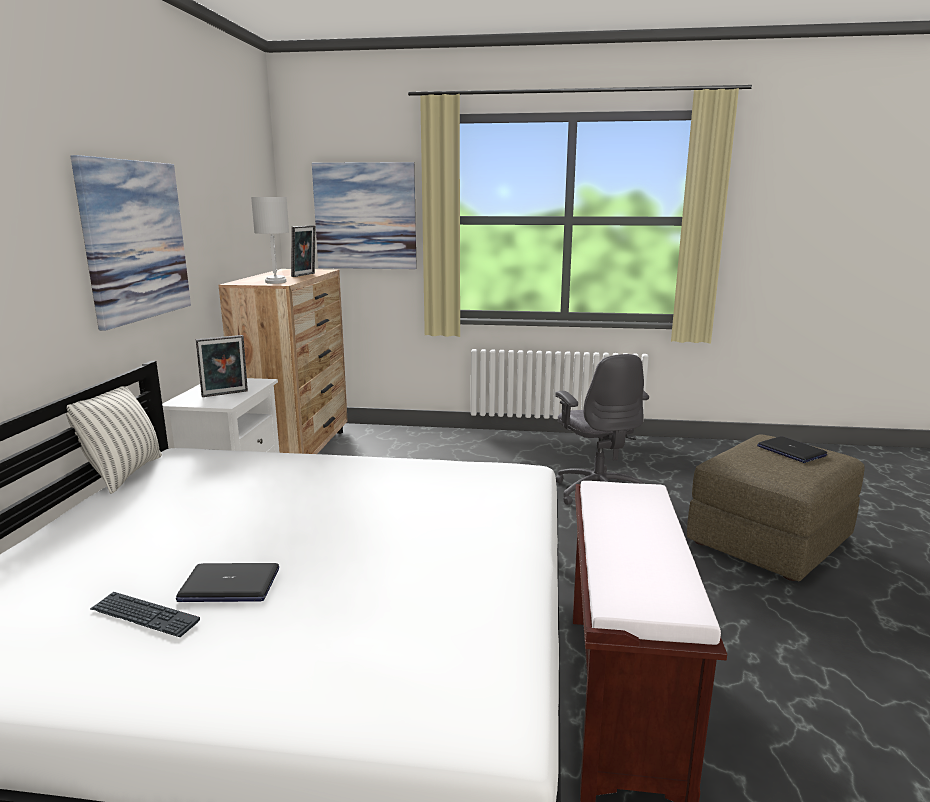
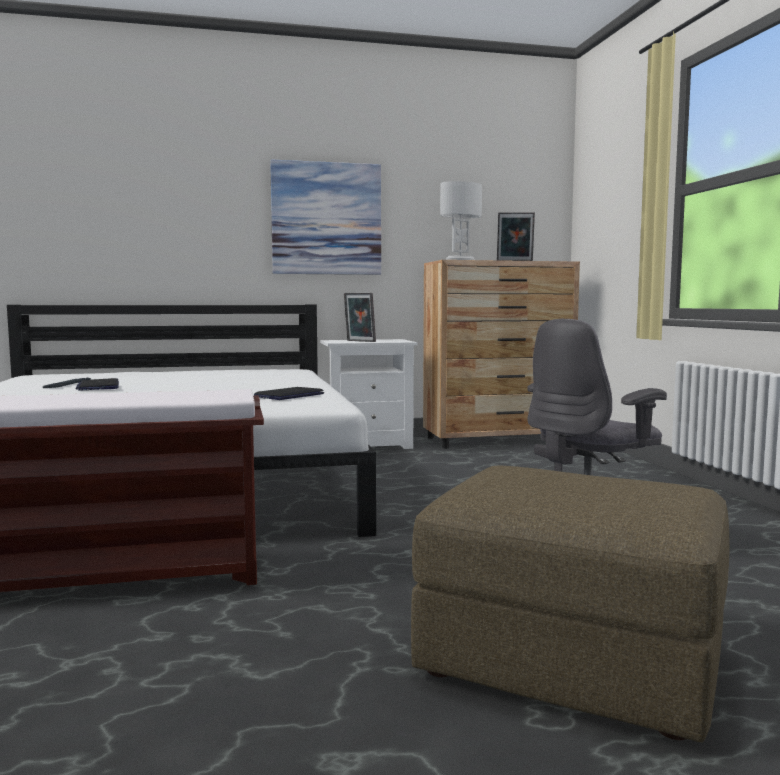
camera: 70 degrees right, 10 degrees down
(125, 473) = (254, 368): pillow -> none
(365, 216) = (618, 203): picture -> none
(790, 451) = (620, 494): laptop -> laptop (289, 395)

